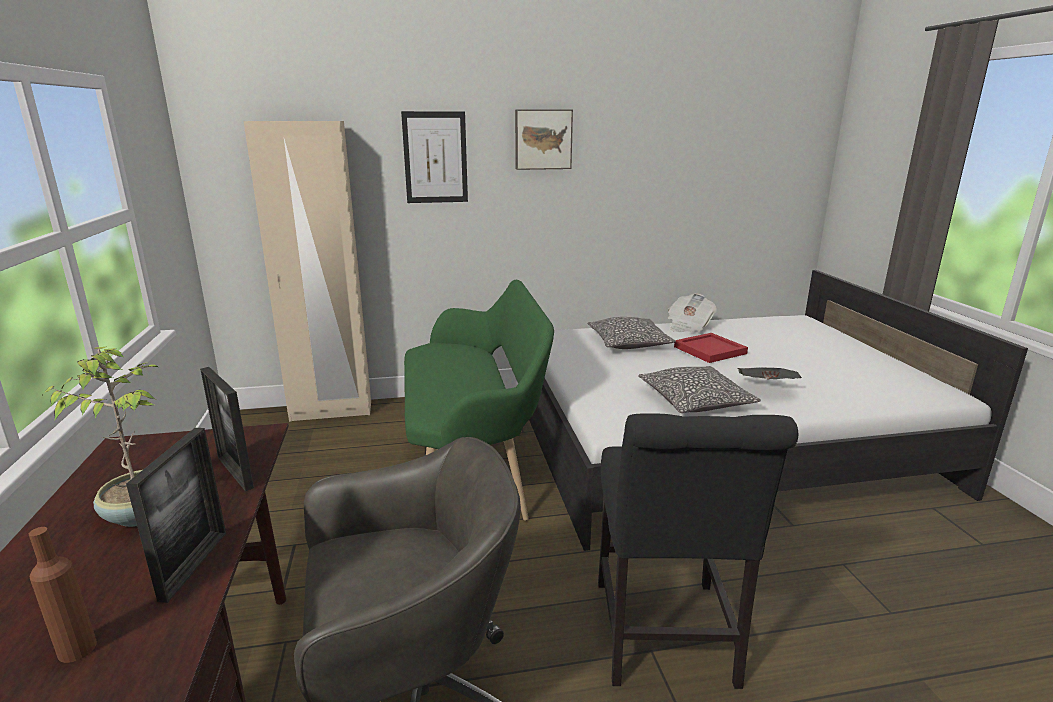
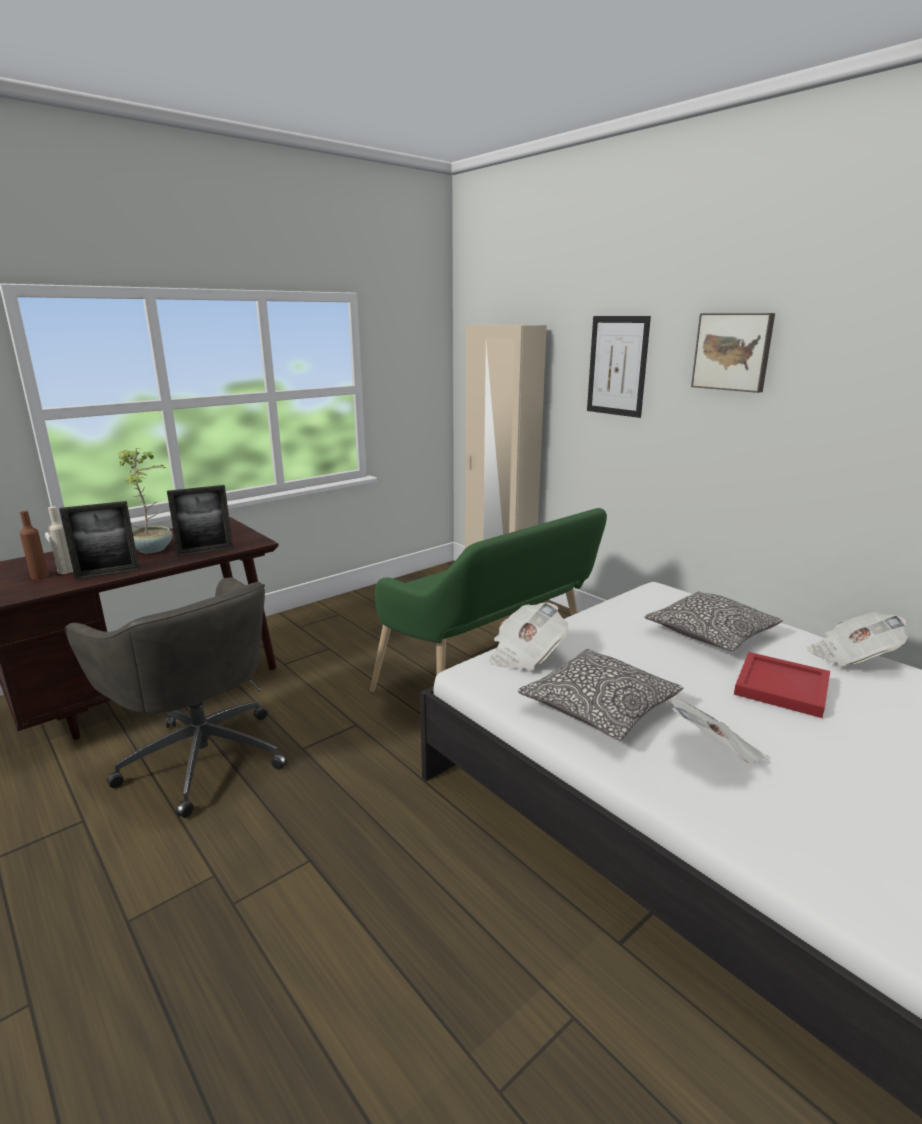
camera: 60 degrees right, 0 degrees up
(100, 612) = (66, 571): none -> beige bottle
(235, 472) = (205, 552): picture frame -> picture frame turned 135 degrees counterclockwise
(605, 401) = (525, 655): none -> newspaper
(665, 639) = (329, 865): black chair -> none

